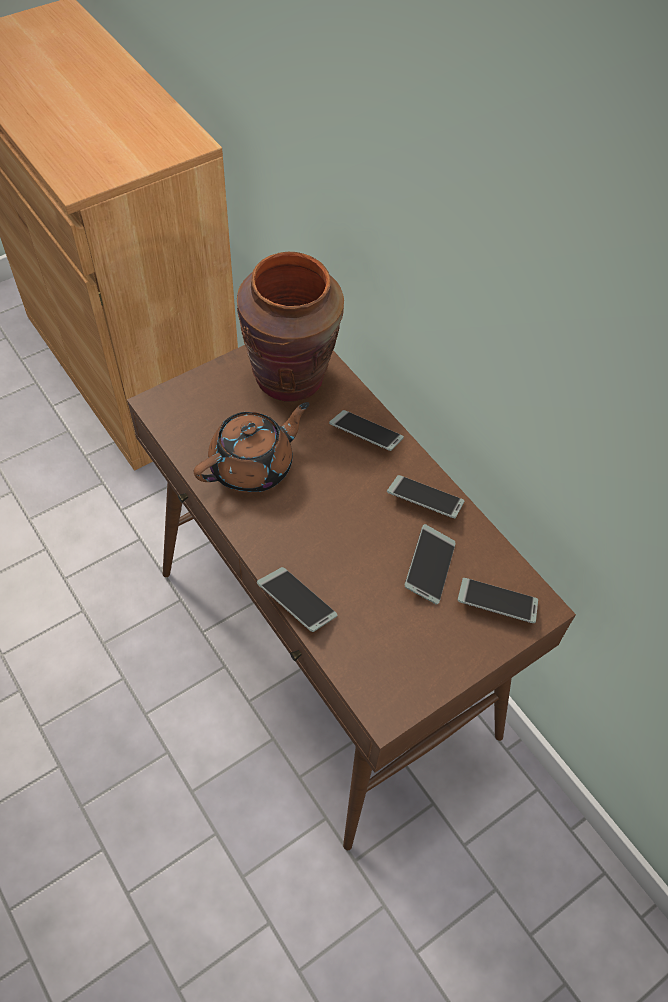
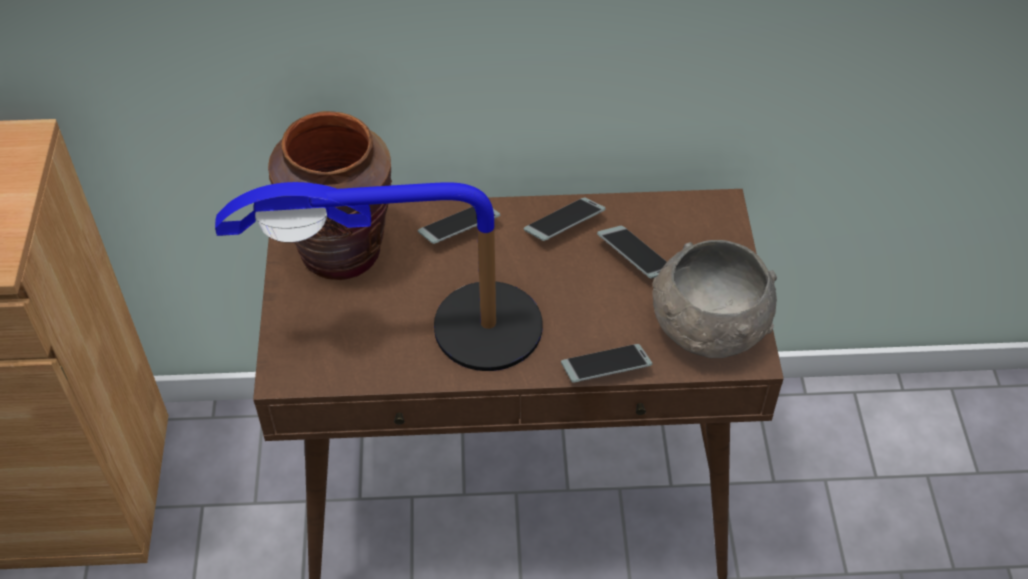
camera: 55 degrees left, 5 degrees down
(253, 466) = (427, 330): brown teapot -> table lamp
(393, 660) = (708, 328): none -> grey bowl
(496, 604) = (700, 232): phone -> none

